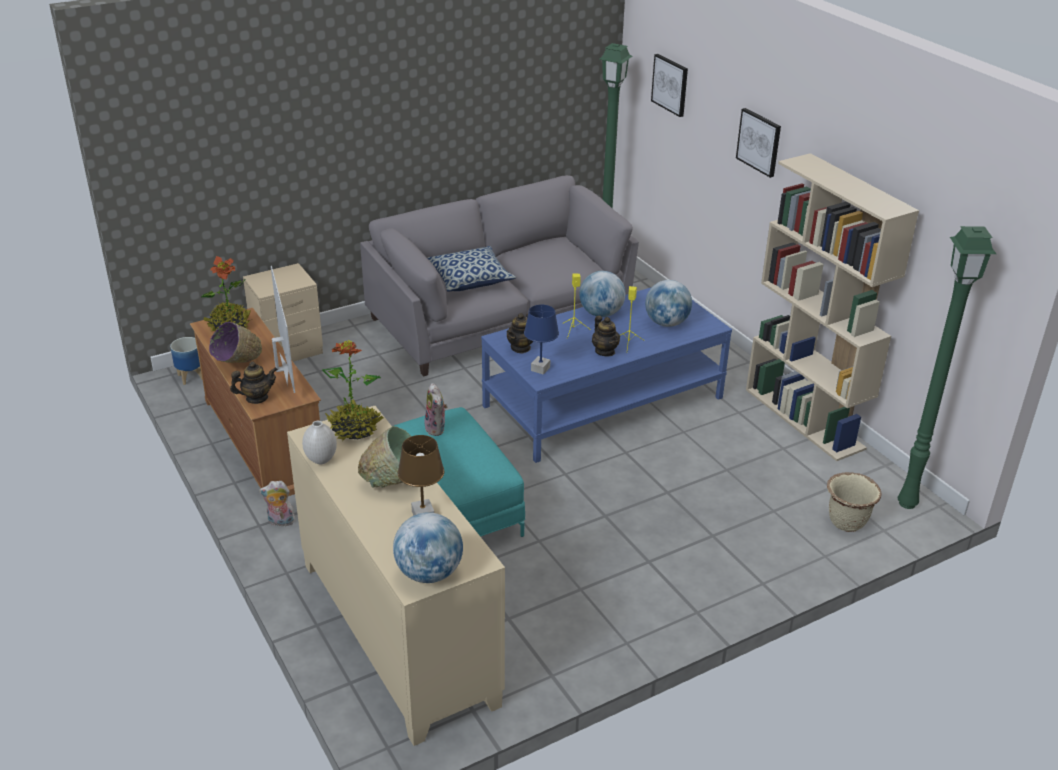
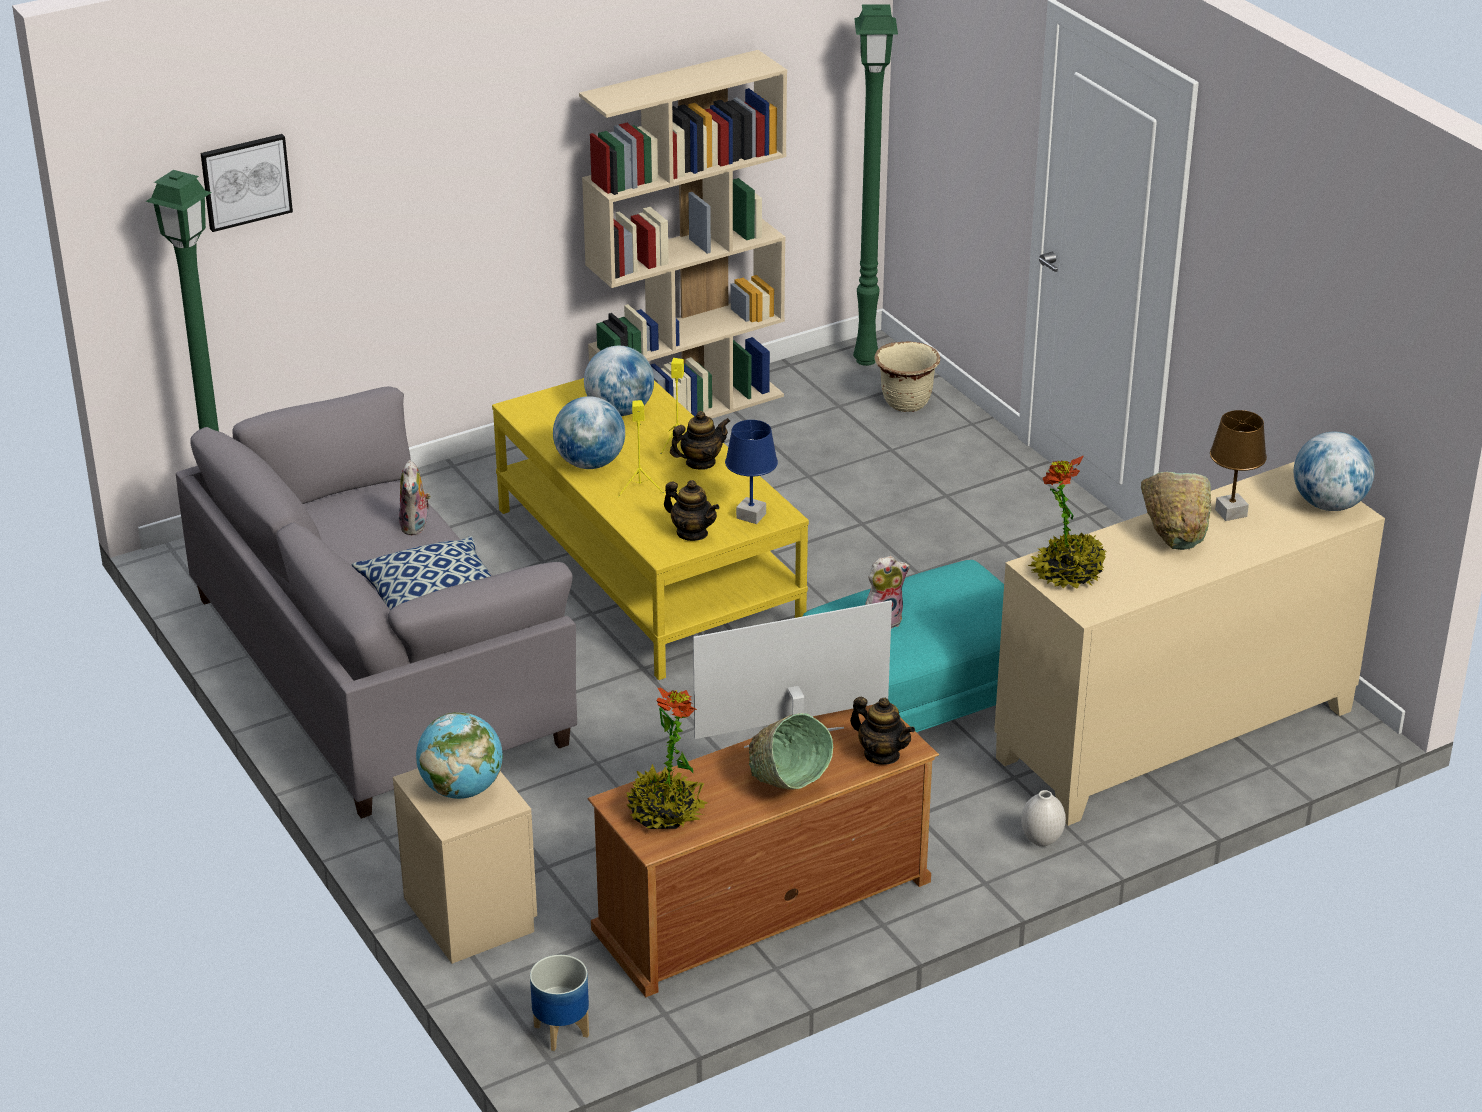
camera: 90 degrees left, 0 degrees up
(238, 366) = (788, 786): purple bowl -> green bowl
(256, 398) = (881, 754): teapot -> teapot turned 150 degrees clockwise
(280, 522) = (974, 862): plush toy -> plush toy (416, 526)
(281, 280) = (461, 789): none -> globe
(321, 460) = (1141, 593): white vase -> white vase (1041, 840)
(604, 402) = (647, 567): blue coffee table -> yellow coffee table
(759, 142) = (466, 142): picture -> none

